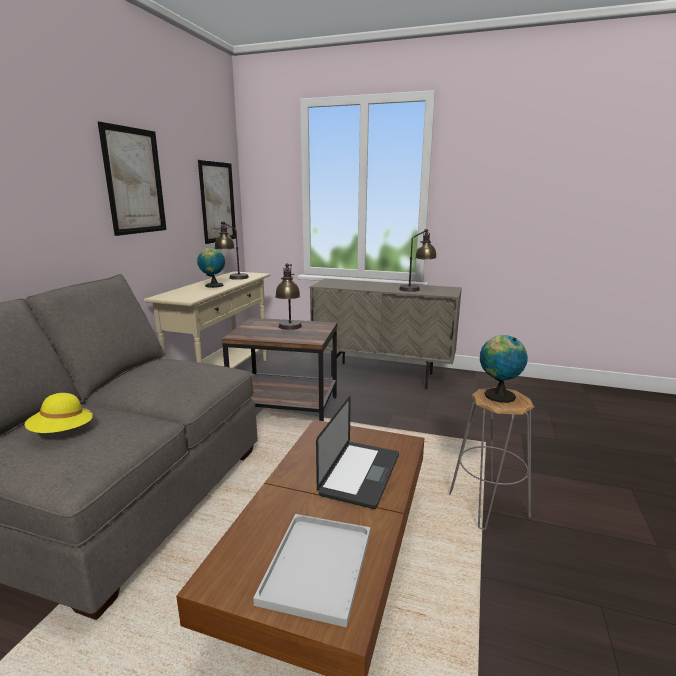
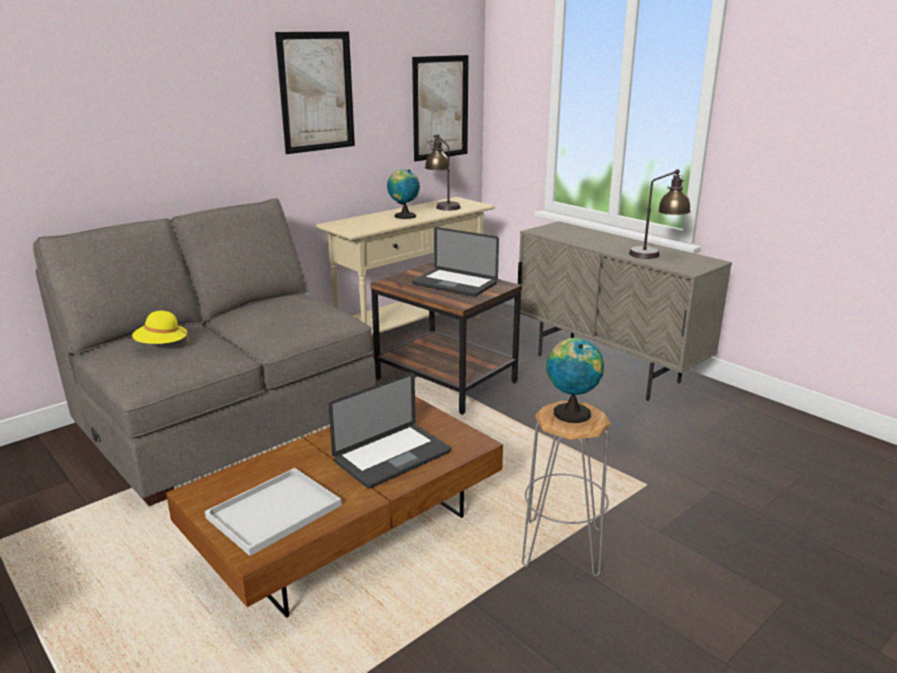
camera: 30 degrees right, 5 degrees up
(289, 329) = (454, 284): table lamp -> laptop

